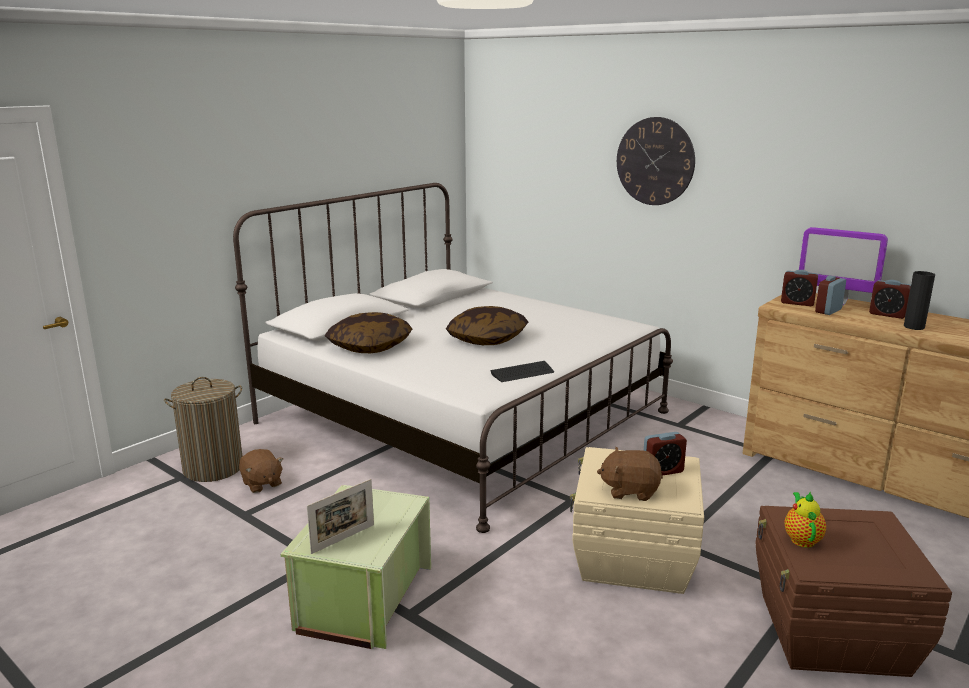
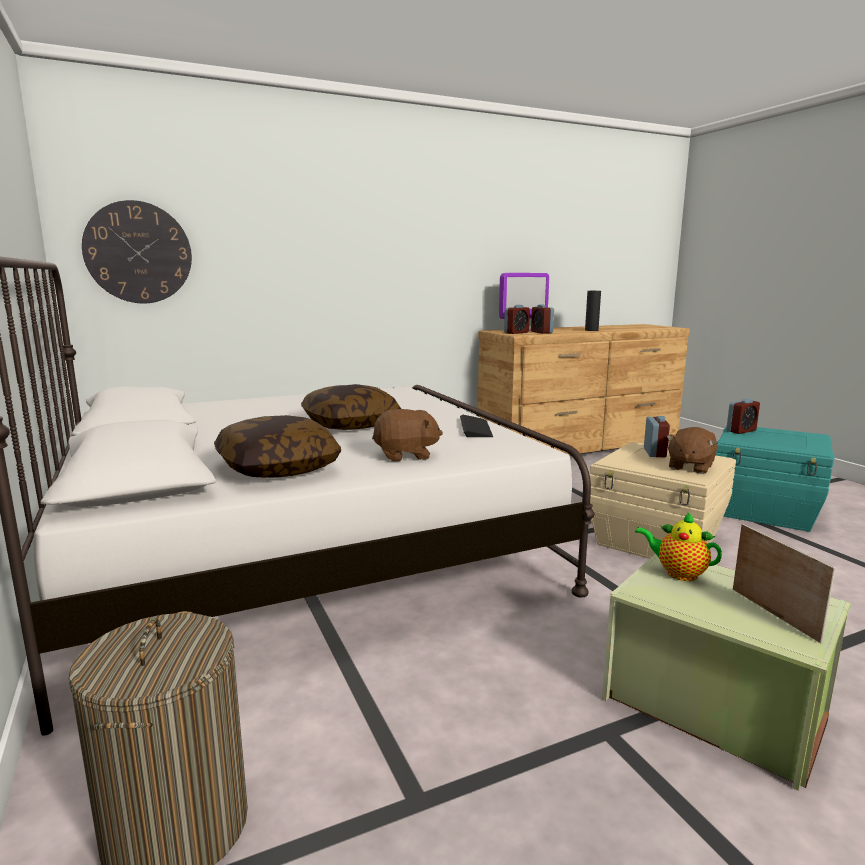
camera: 65 degrees left, 5 degrees down
(261, 484) = (318, 759): brown plush toy -> brown plush toy (406, 455)
(655, 161) = (343, 228): wall clock -> wall clock (138, 252)
(801, 539) = (771, 445): teapot -> teapot (678, 573)
(831, 634) = (765, 510): brown storage box -> turquoise storage box
(887, 314) = (561, 329): alarm clock -> alarm clock (741, 431)

